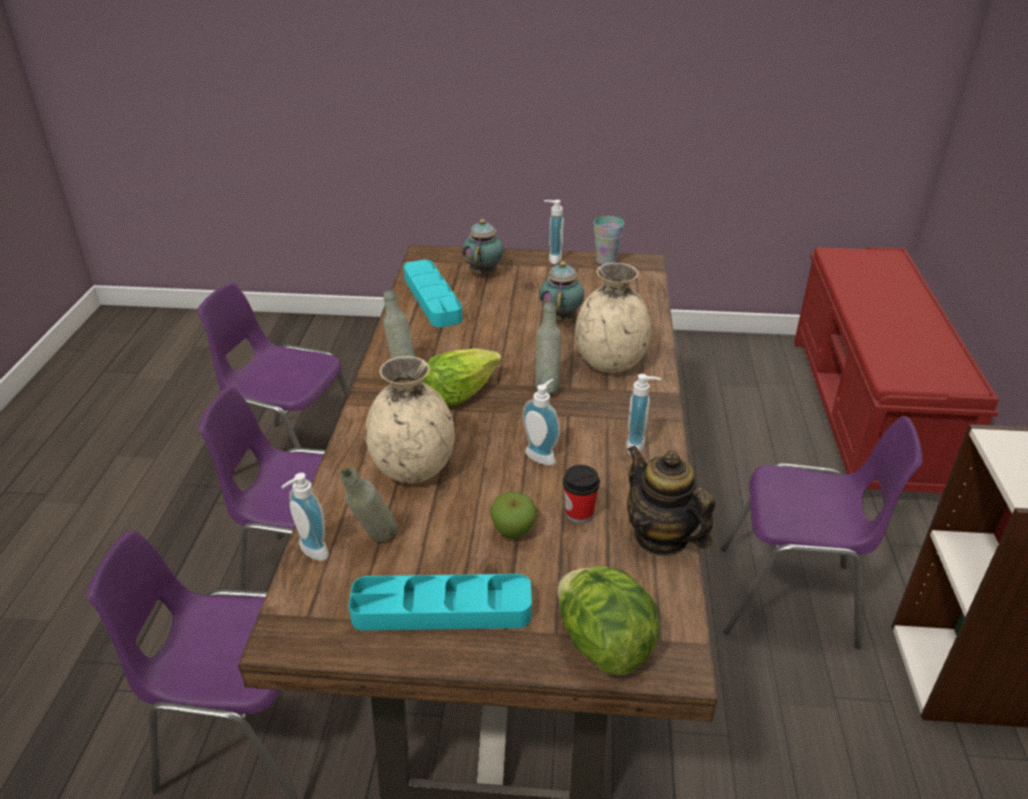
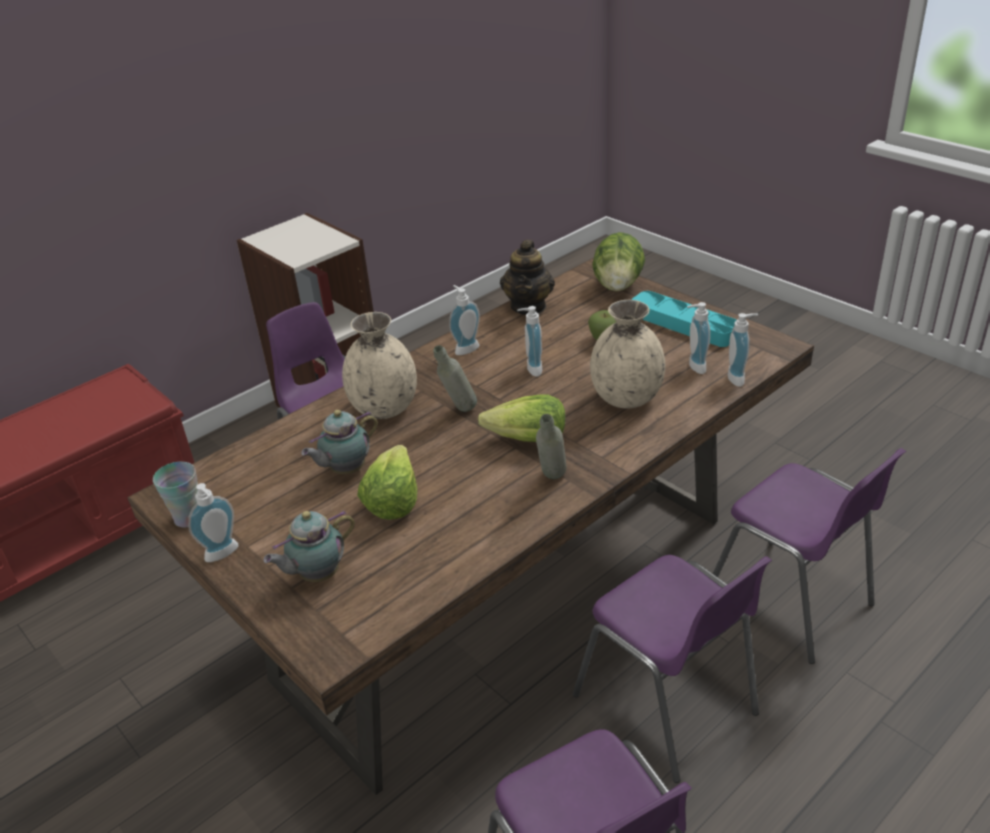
camera: 135 degrees left, 0 degrees up
(374, 543) = (694, 367): grey bottle -> soap dispenser
(432, 298) = (420, 563): turquoise tray -> none
(500, 316) = (392, 500): none -> lettuce
(579, 514) = (555, 332): cup -> none

